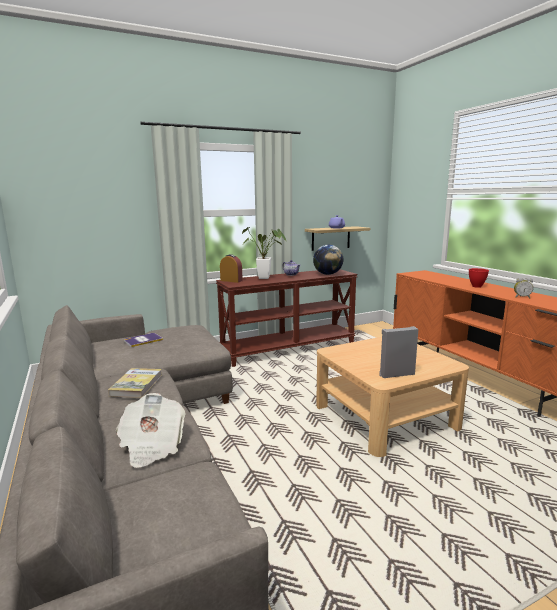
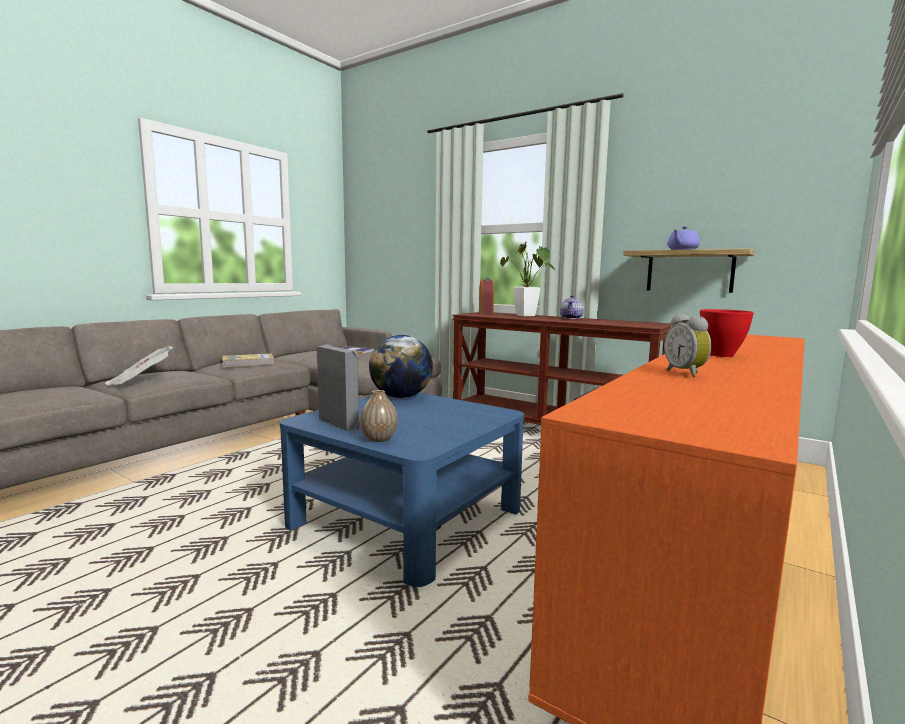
camera: 60 degrees right, 5 degrees down
(328, 274) = (613, 323): globe -> globe (401, 397)
(384, 416) = (406, 517): beige coffee table -> blue coffee table
(432, 369) = (379, 439): none -> vase

